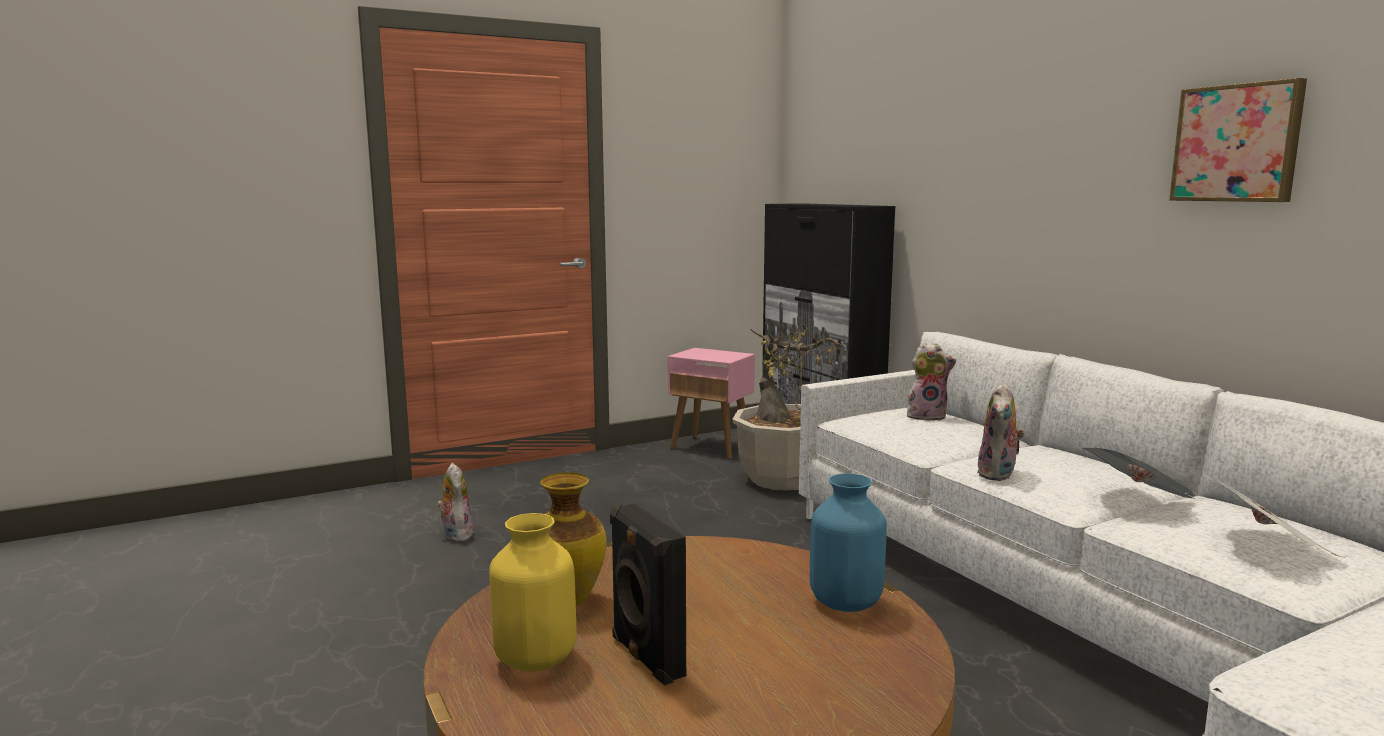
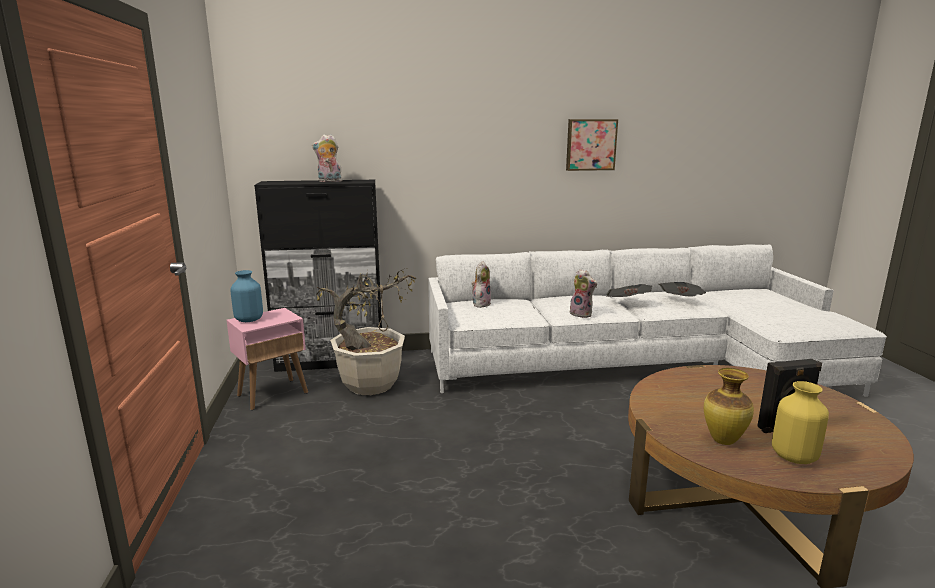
camera: 70 degrees left, 5 degrees up
(456, 534) = (343, 551): plush toy -> plush toy (329, 181)
(846, 601) = (717, 376): blue vase -> blue vase (249, 319)

